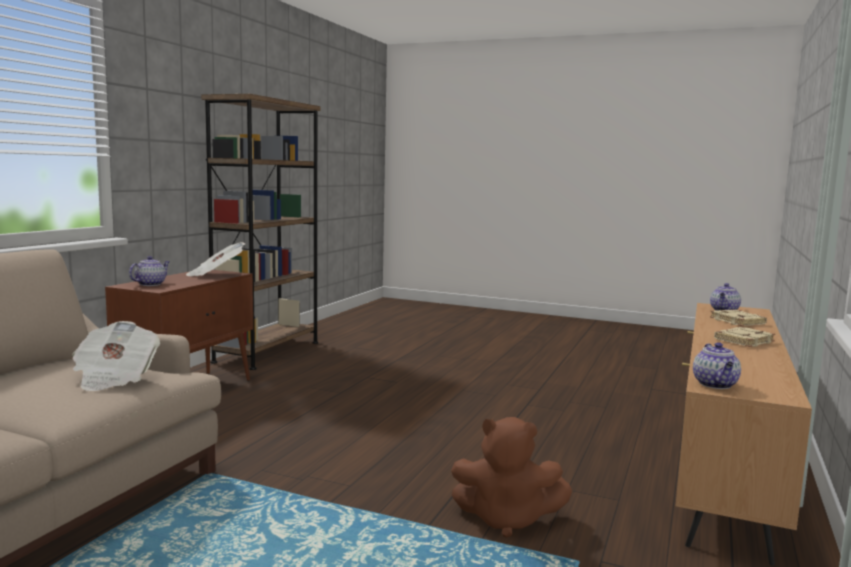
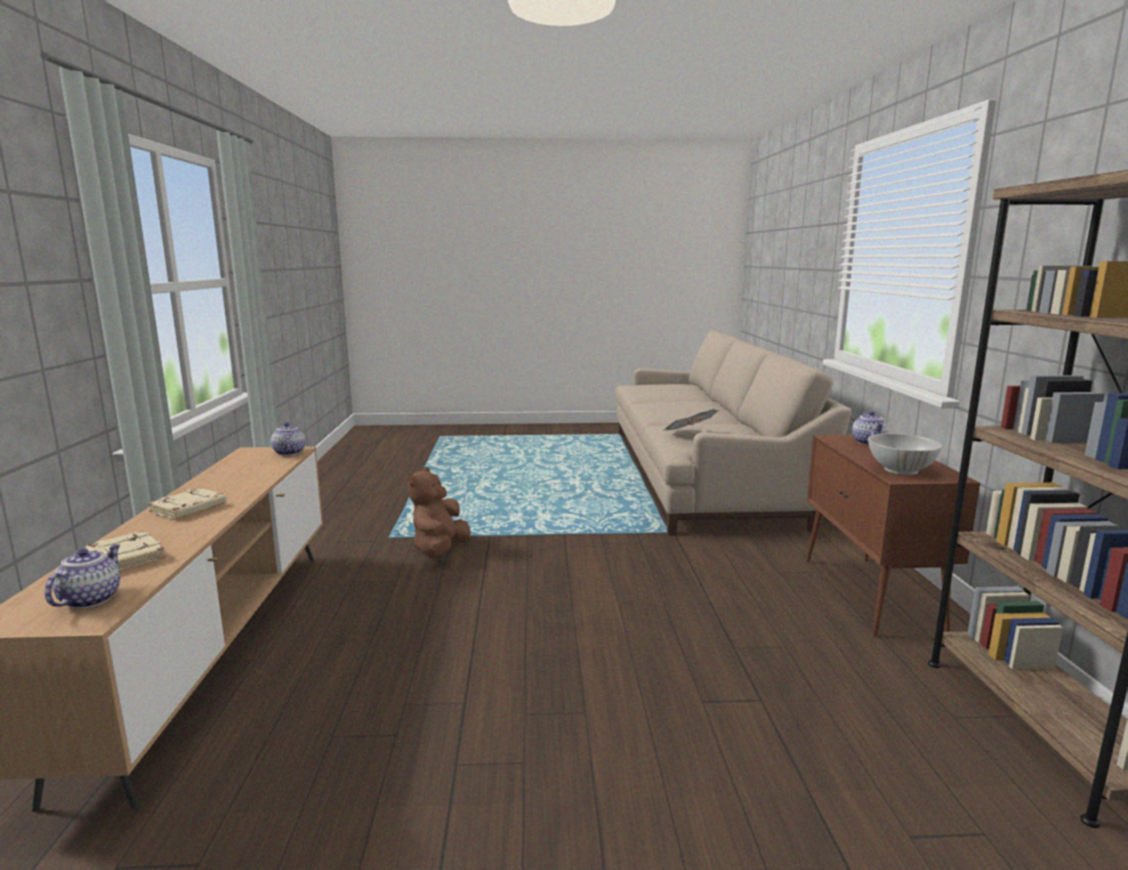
camera: 155 degrees right, 5 degrees up
(216, 275) = (900, 470): newspaper -> white bowl
(506, 519) = (440, 549): brown plush toy -> brown plush toy turned 60 degrees counterclockwise

